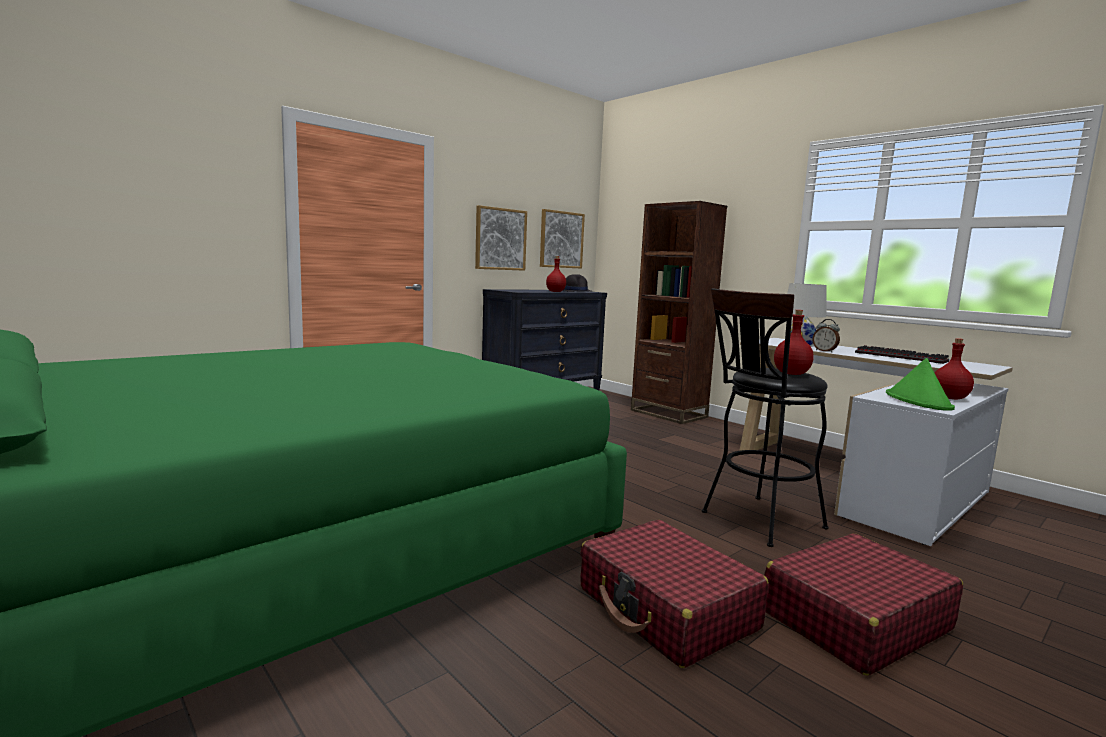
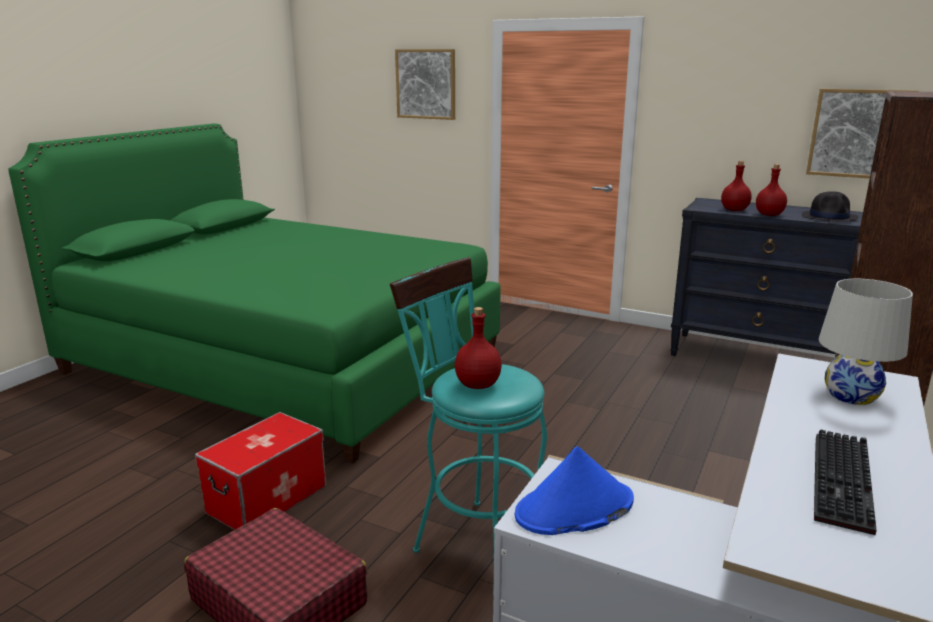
camera: 70 degrees right, 10 degrees up
(500, 239) = (735, 134): picture -> picture (426, 84)
(667, 609) = (267, 499): red suitcase -> storage box
(756, 522) = (475, 540): black stool -> turquoise stool
(824, 351) = (777, 412): alarm clock -> none
(918, 401) = (574, 508): green hat -> blue hat
(949, 398) = (650, 546): red bottle -> red bottle (735, 210)

